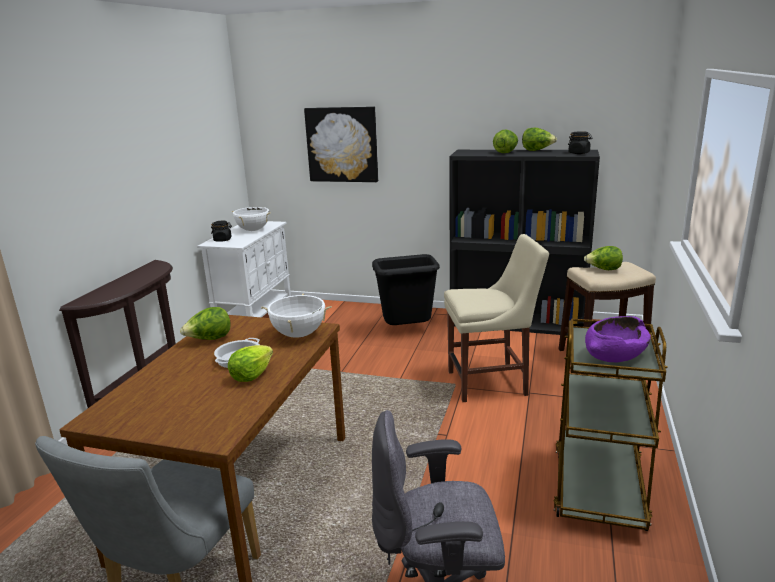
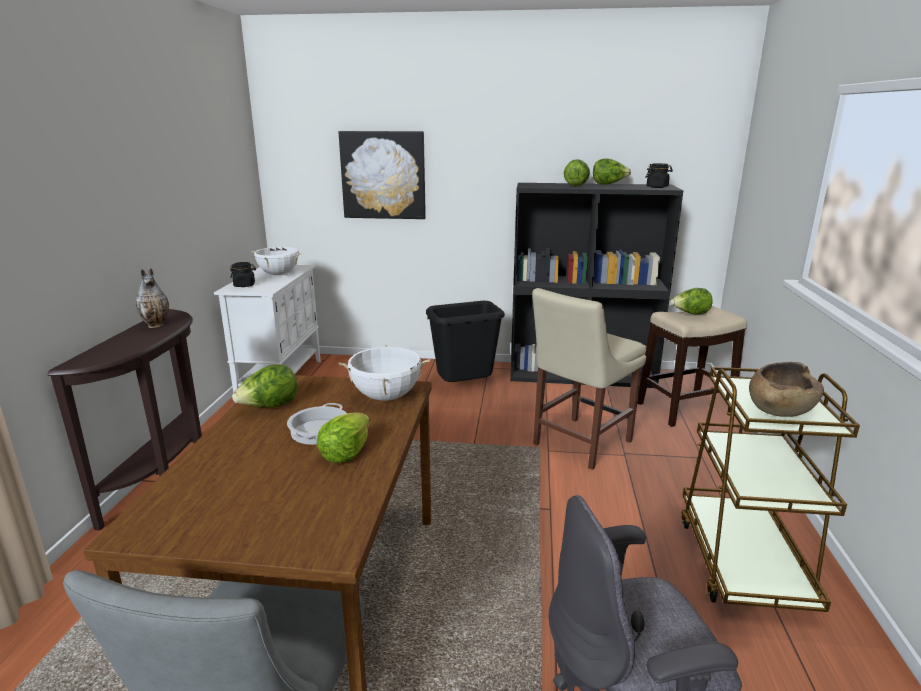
camera: 10 degrees left, 0 degrees up
(144, 273) = (157, 325): none -> vase
(491, 383) = (579, 444): beige chair -> beige chair turned 150 degrees clockwise
(615, 354) = (781, 407): purple bowl -> brown bowl

